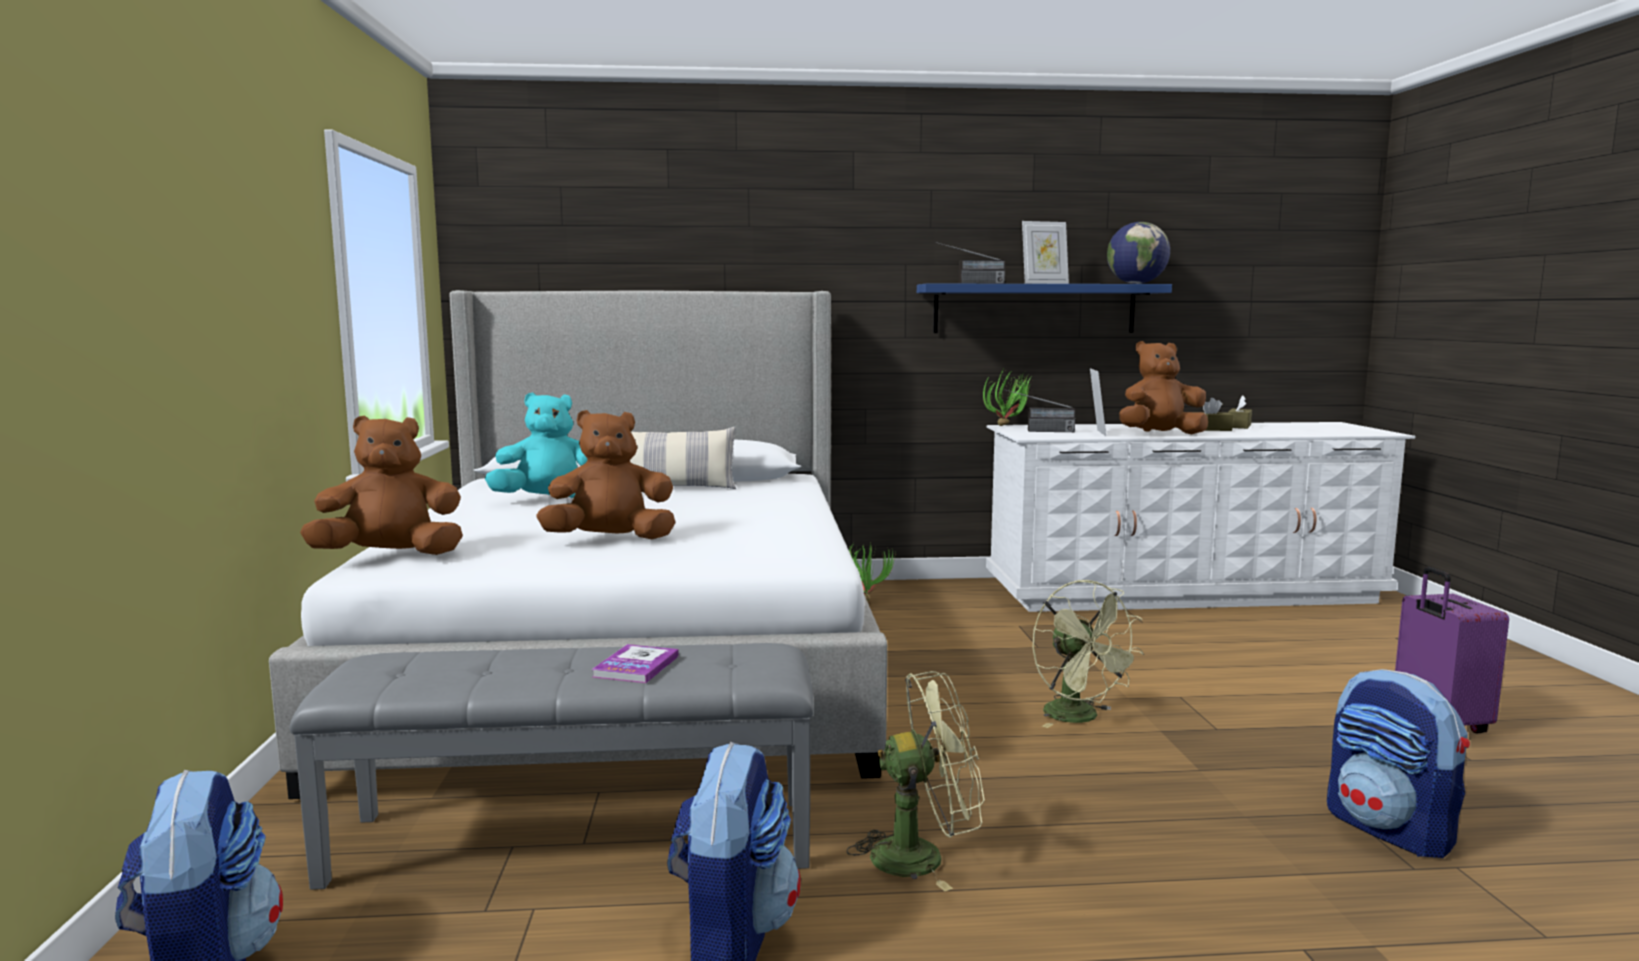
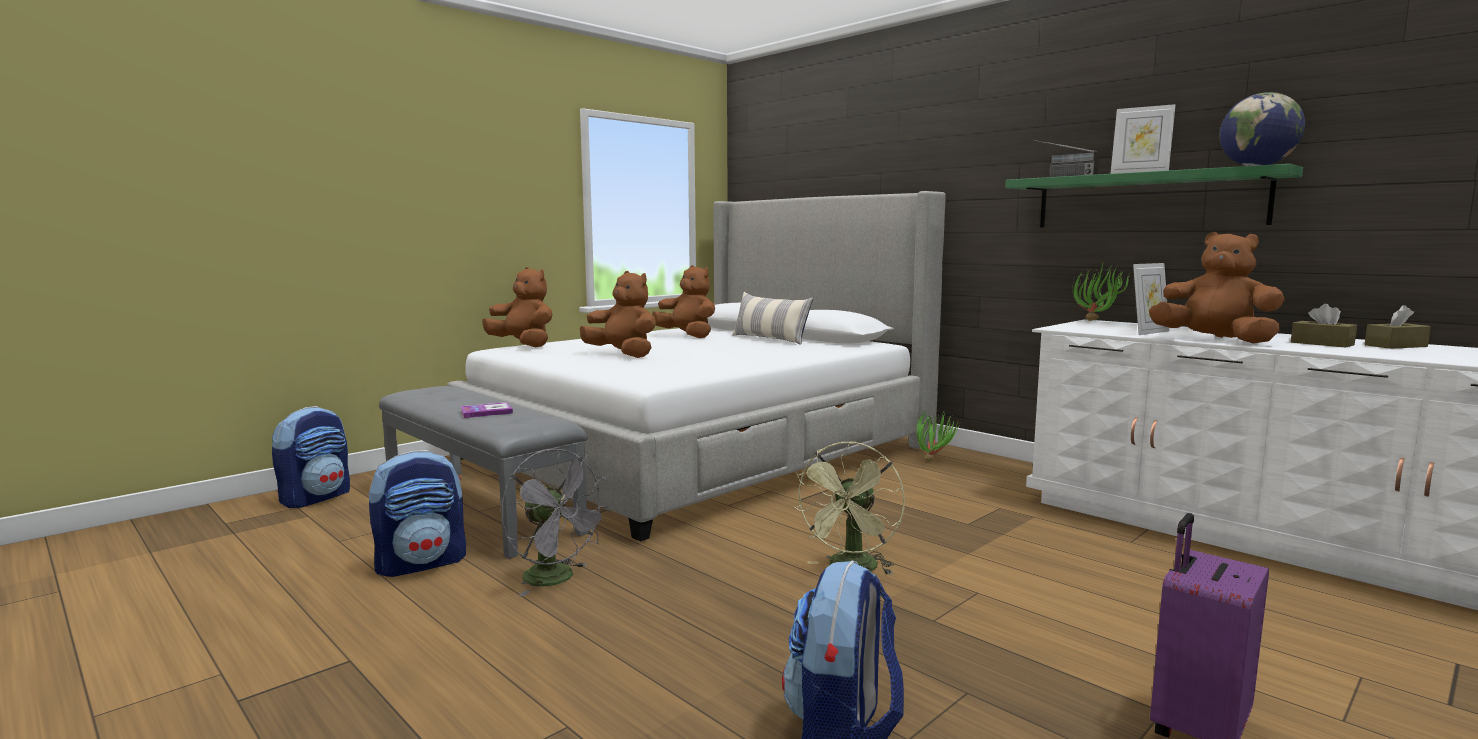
camera: 50 degrees right, 0 degrees up
(549, 500) = (687, 336): turquoise plush toy -> brown plush toy
(922, 855) = (557, 579): green fan -> grey fan
(1034, 309) = (1147, 200): blue shelf -> green shelf
(1038, 431) = (1096, 326): radio -> none

